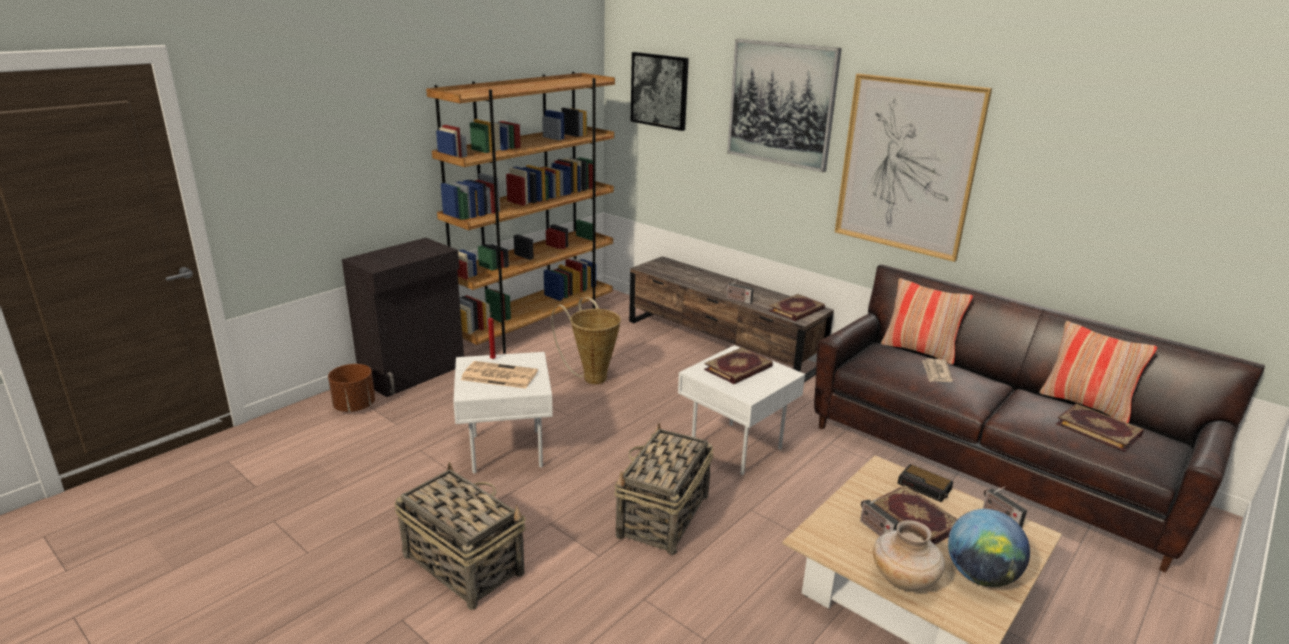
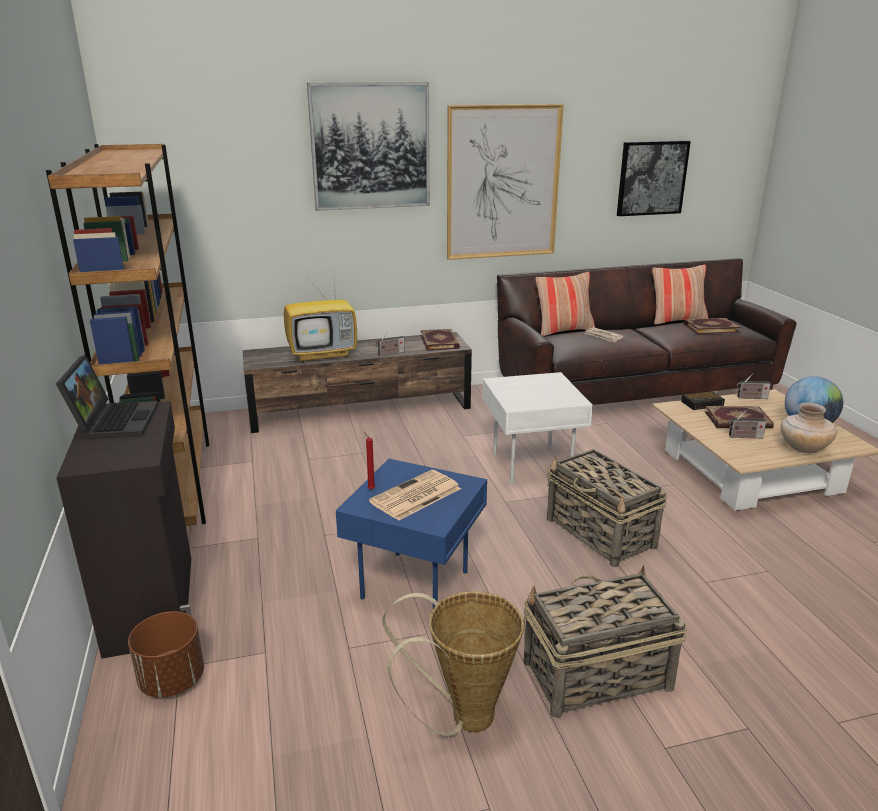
camera: 55 degrees left, 0 degrees up
(417, 247) = (114, 421): none -> laptop
(504, 452) = (416, 587): white side table -> blue side table
(591, 377) = (332, 489): basket -> basket (462, 718)
(659, 90) = (202, 156): picture -> picture (651, 178)
(696, 280) = (323, 354): none -> television
(739, 369) = (528, 389): book -> none

